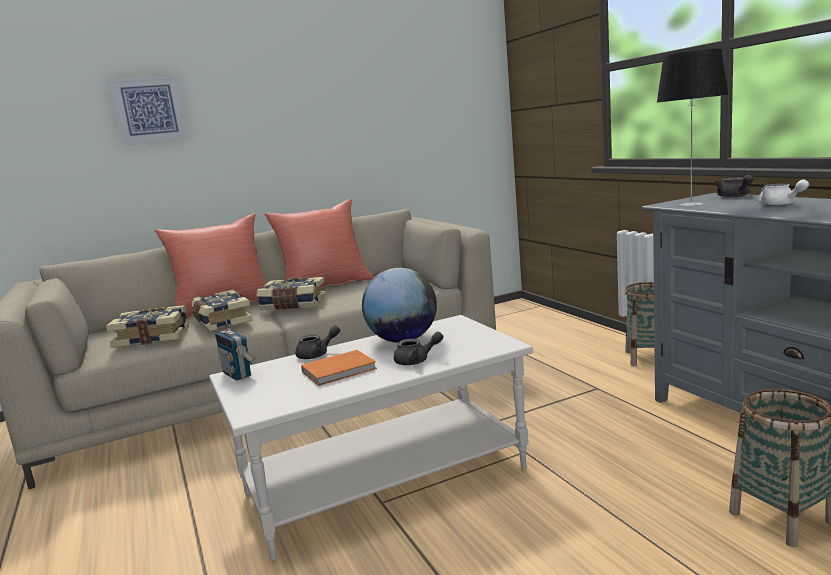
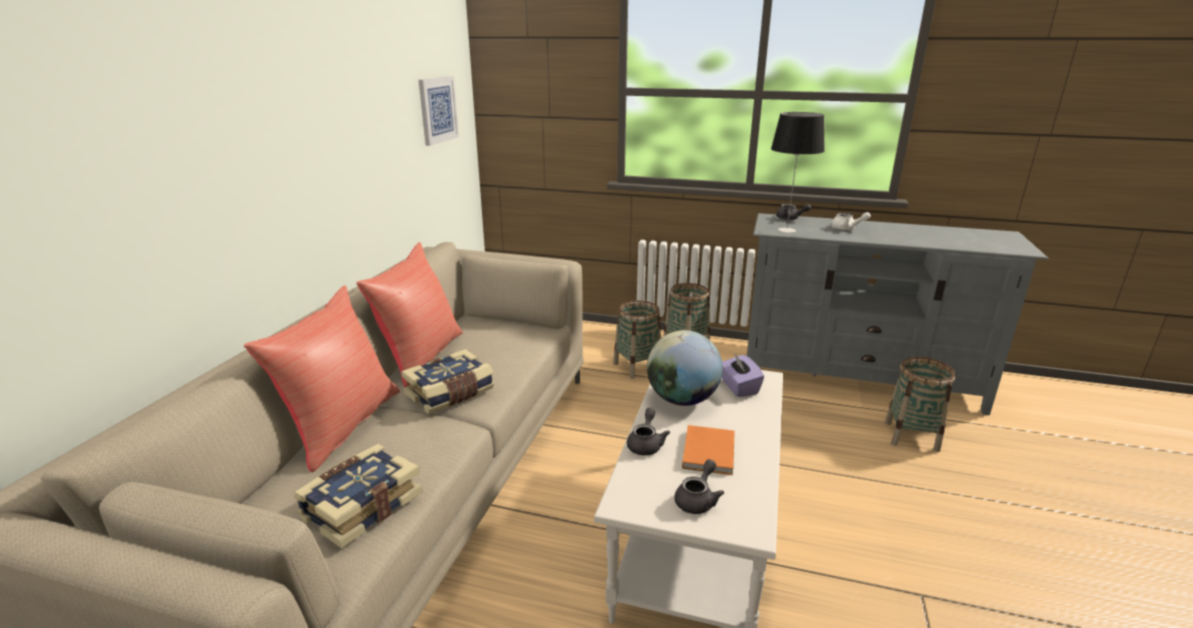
camera: 50 degrees left, 10 degrees up
(149, 109) = (127, 134): picture -> picture (437, 110)
(221, 321) = (408, 446): book -> none
(238, 374) = (628, 500): radio -> none
(417, 361) = (743, 416): grey teapot -> grey teapot (698, 500)
(464, 344) = (738, 387): none -> purple tissue box
(565, 361) = (637, 367): none -> basket

